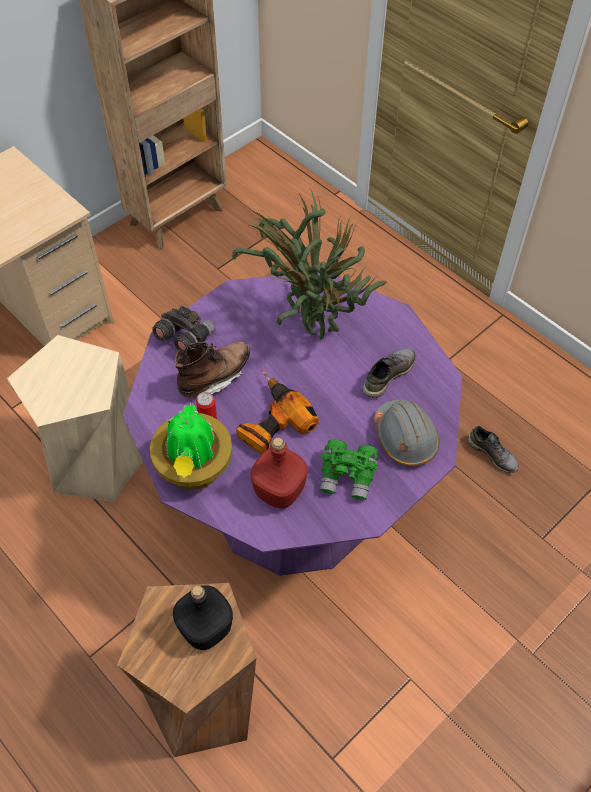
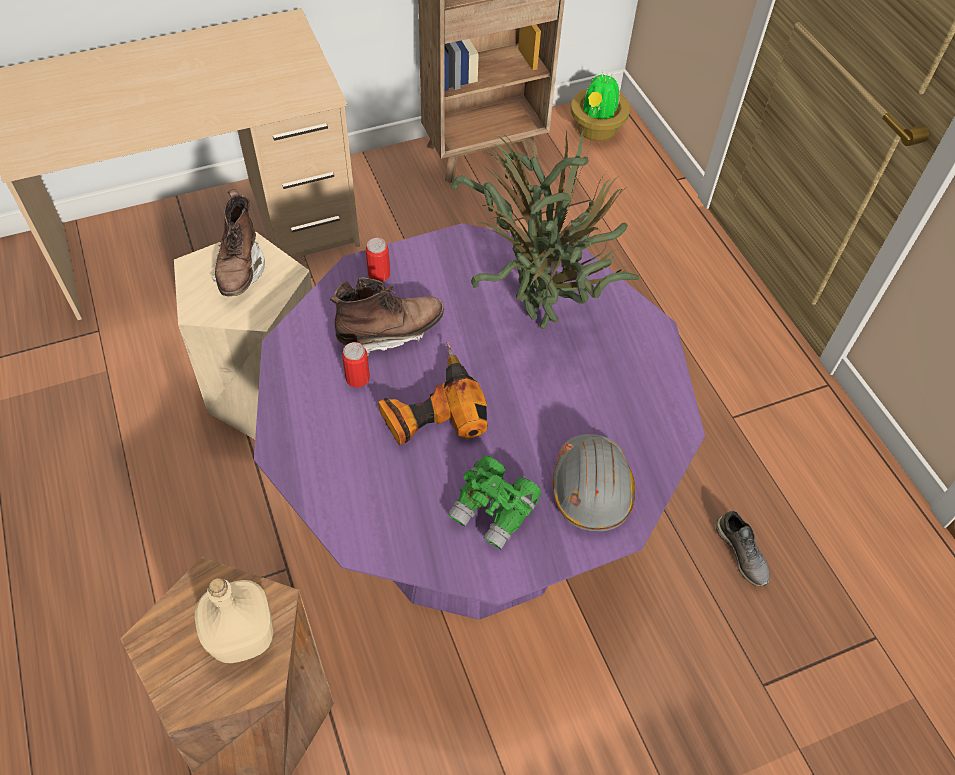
camera: 20 degrees right, 0 degrees up
(65, 369) = (240, 270): none -> brown boot
(184, 338) = (379, 274): grey binoculars -> can
(194, 470) = (310, 434): potted plant -> potted plant (596, 131)
(206, 627) = (244, 635): black bottle -> beige bottle
(279, 490) = (400, 497): red bottle -> none
(387, 375) = (606, 401): grey shoe -> none

